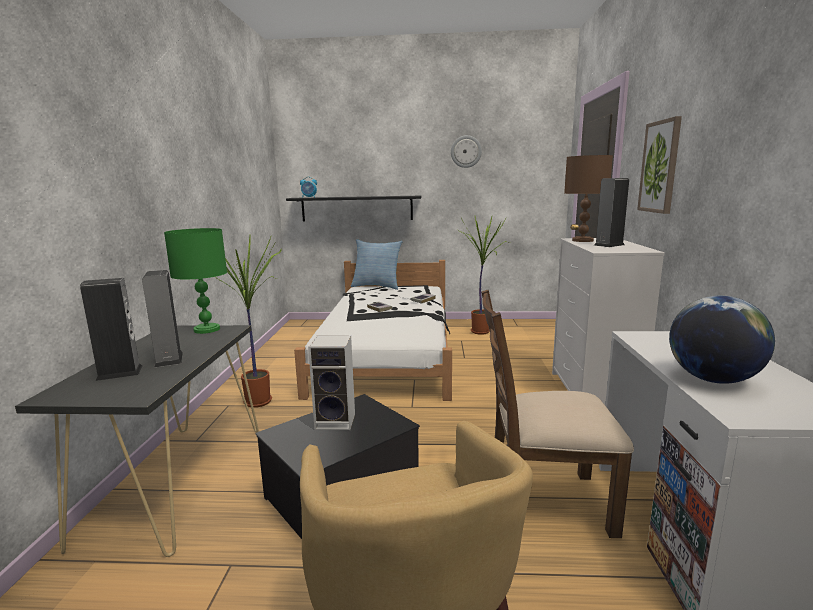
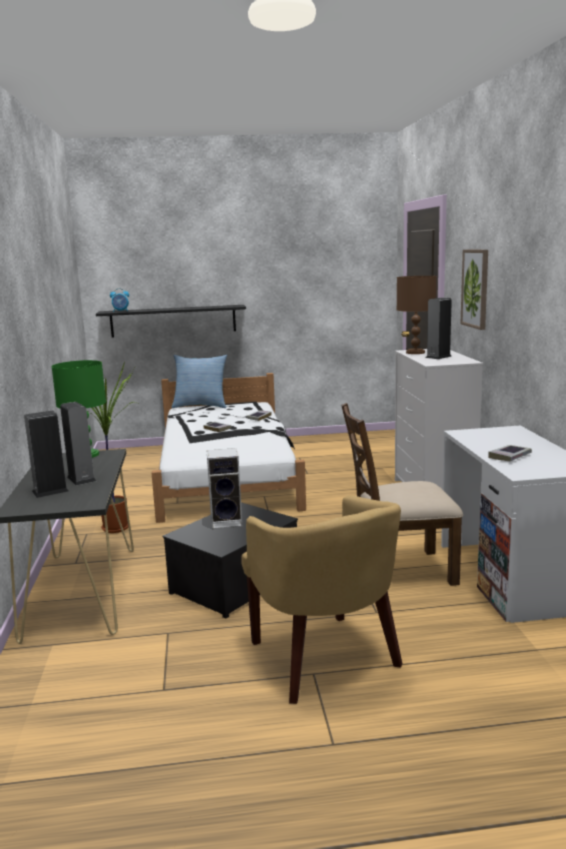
camera: 10 degrees left, 0 degrees up
(466, 151) = (290, 257): wall clock -> none
(481, 331) = (317, 447): potted plant -> none
(712, 379) = (509, 456): globe -> book

